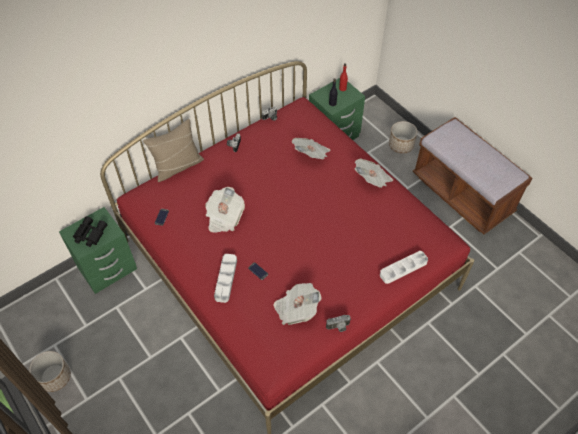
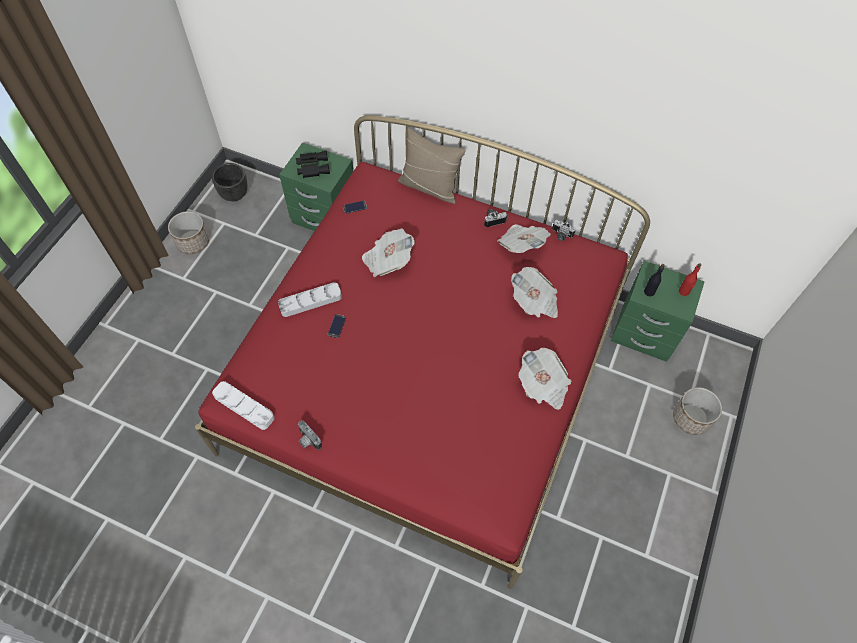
camera: 60 degrees right, 5 degrees up
(31, 325) = (234, 194): none -> black planter
(296, 309) = (308, 386): newspaper -> newspaper (521, 245)
(403, 268) = (427, 477): white tray -> white tray (244, 407)
(462, 194) = (665, 531): brown bench -> none

